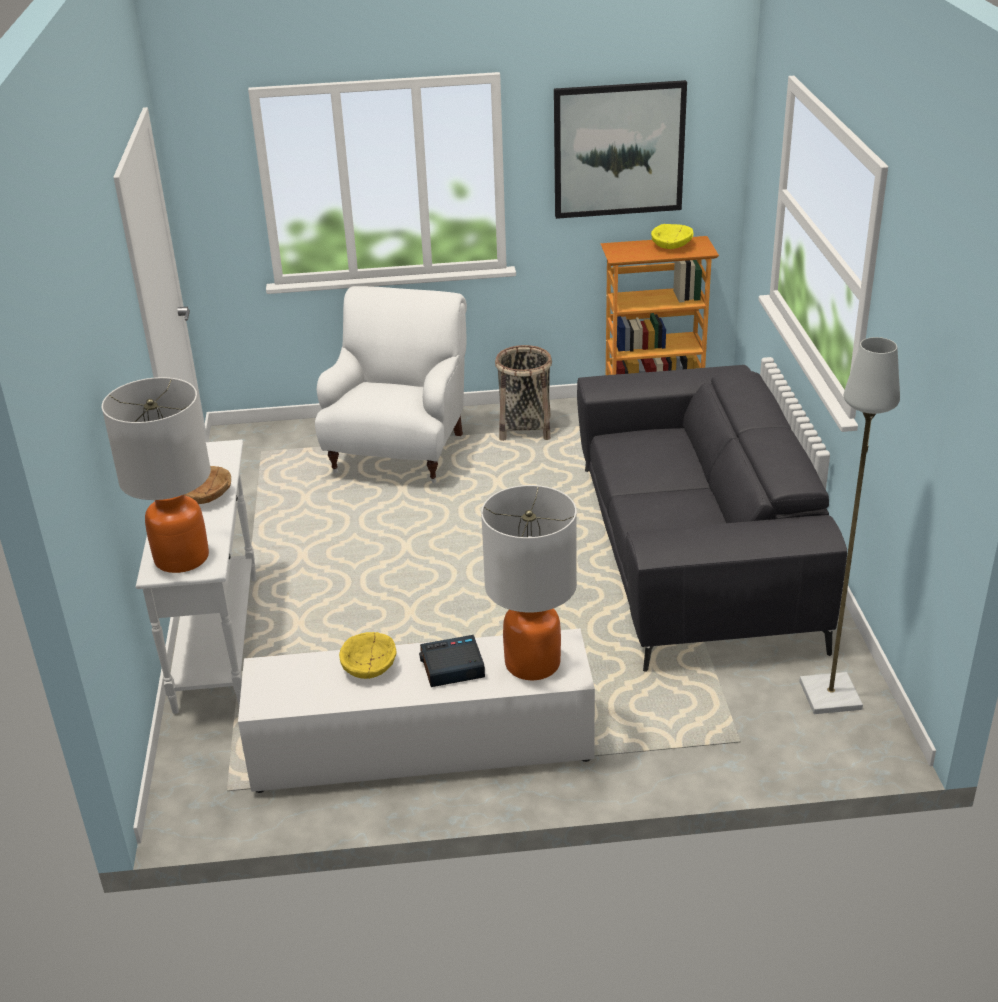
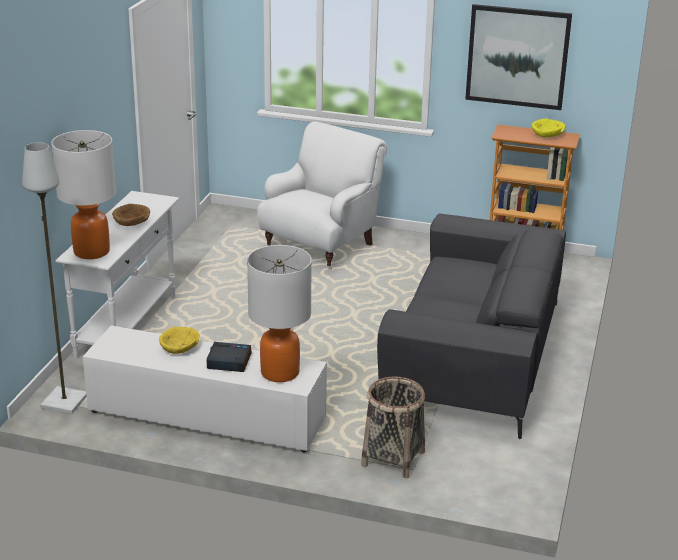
camera: 20 degrees right, 5 degrees down
(525, 428) = (418, 251): basket -> basket (393, 458)
(831, 695) = (500, 462): grey floor lamp -> grey floor lamp (65, 402)

